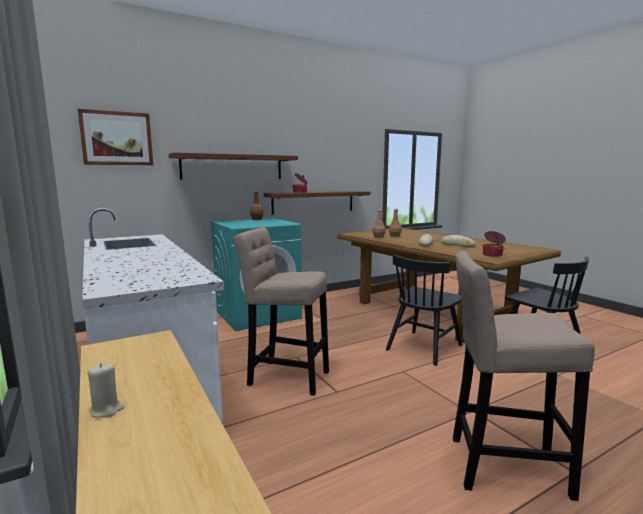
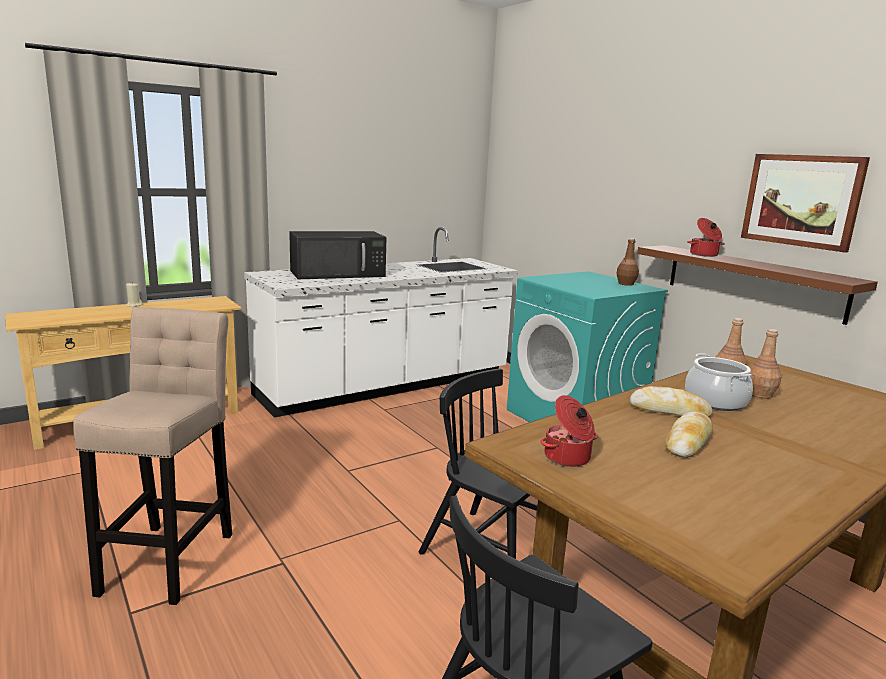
camera: 85 degrees right, 5 degrees up
(117, 138) = (528, 156): picture -> picture (801, 200)
(138, 266) = (339, 273): none -> black microwave
(232, 167) = (629, 198): brown shelf -> none
(285, 377) = (384, 442): beige stool -> none
(408, 240) = (715, 401): none -> cooking pot

